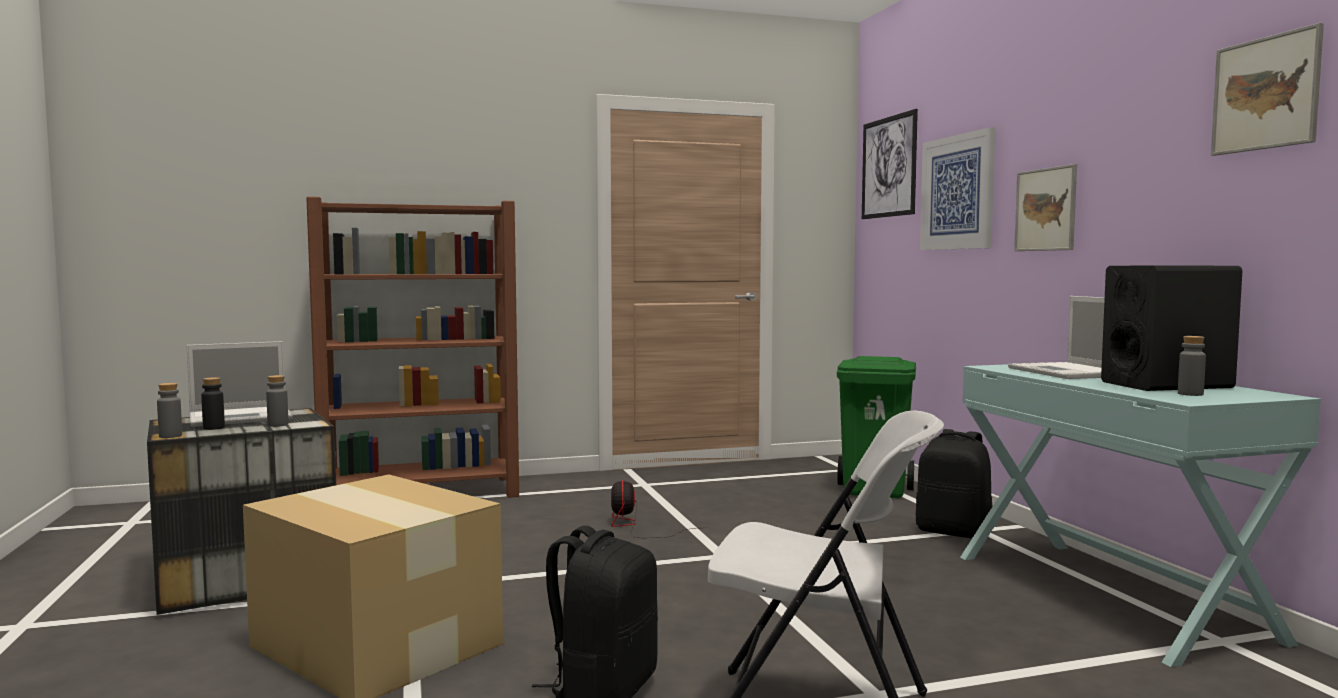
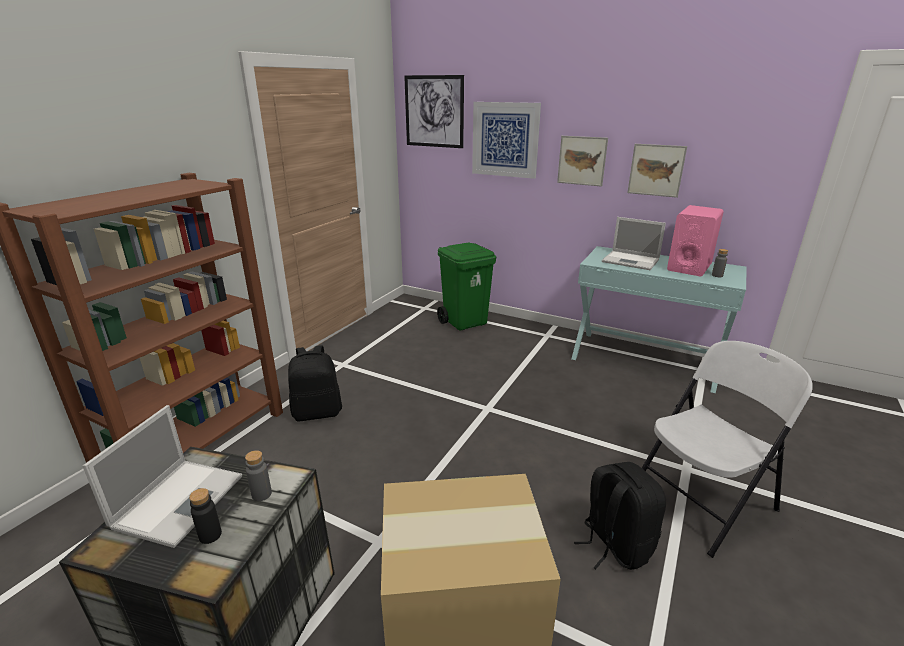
camera: 45 degrees left, 20 degrees up
(170, 436) = (212, 578): grey bottle -> none
(637, 526) = (406, 406): fan -> none
(954, 532) = (541, 341): black backpack -> black backpack (317, 412)
(1166, 385) = (689, 267): black speaker -> pink speaker
(1265, 93) = (737, 121): picture -> picture (656, 170)

